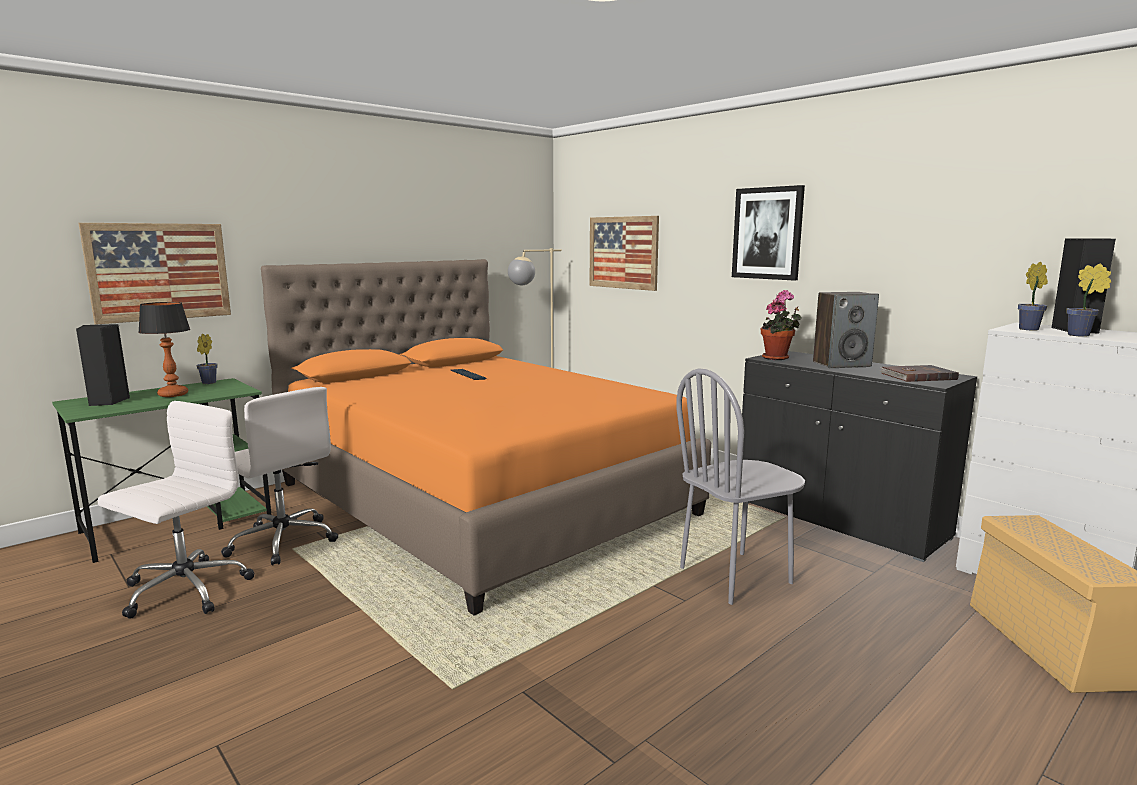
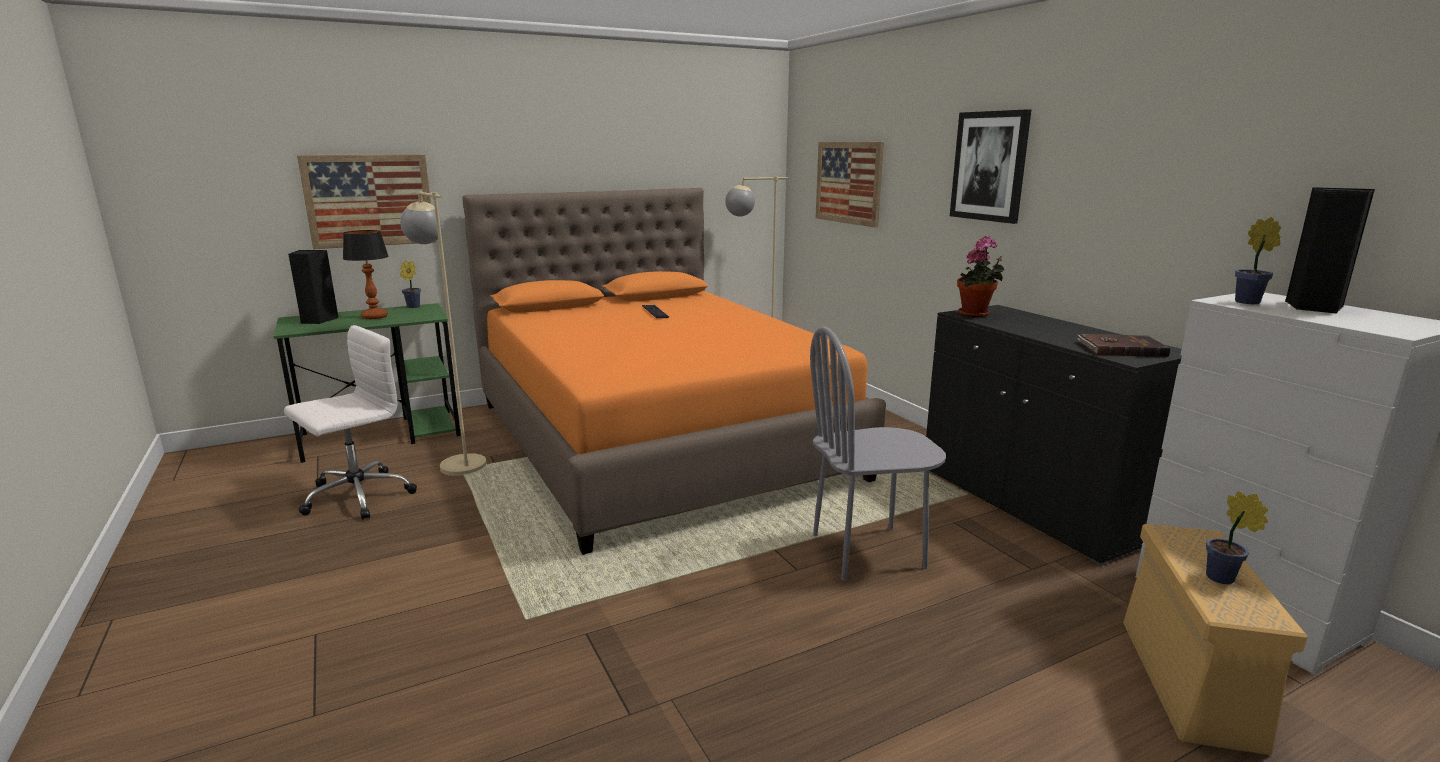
camera: 15 degrees right, 5 degrees up
(283, 541) = (457, 461): white office chair -> beige floor lamp
(841, 364) = (1044, 327): speaker -> none
(1081, 335) = (1303, 315): potted plant -> potted plant (1223, 579)

